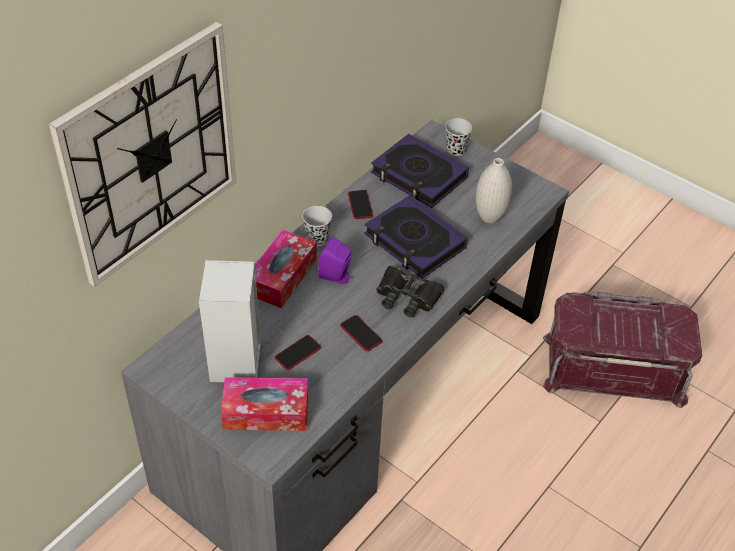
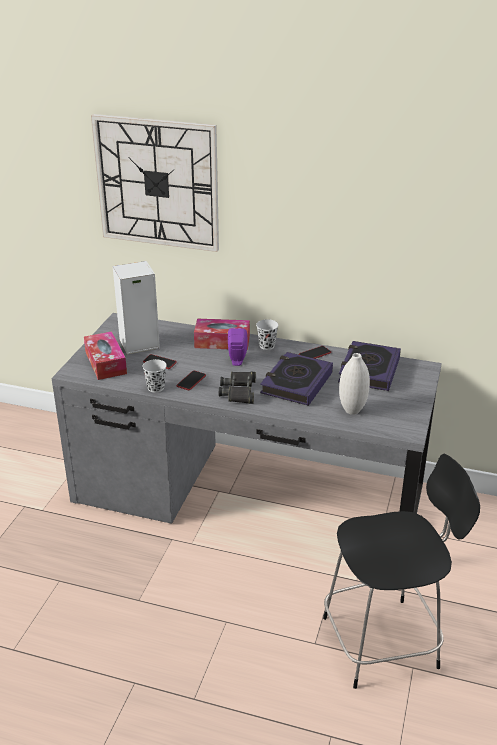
camera: 70 degrees right, 15 degrees down
(456, 150) = (416, 380): black cup -> black cup (156, 388)
(613, 367) = (384, 641): red storage box -> black chair

